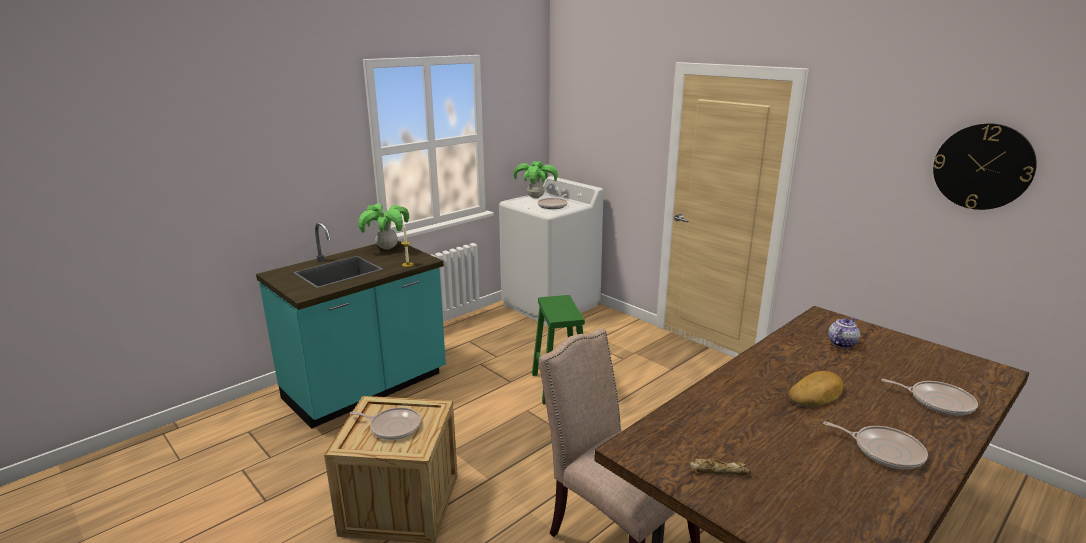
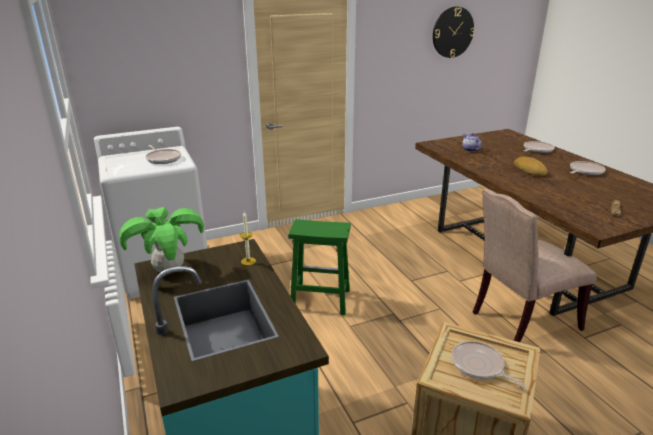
camera: 70 degrees left, 5 degrees up
(393, 427) = (479, 366): frying pan -> frying pan turned 75 degrees counterclockwise
(536, 197) = (120, 161): potted plant -> none

